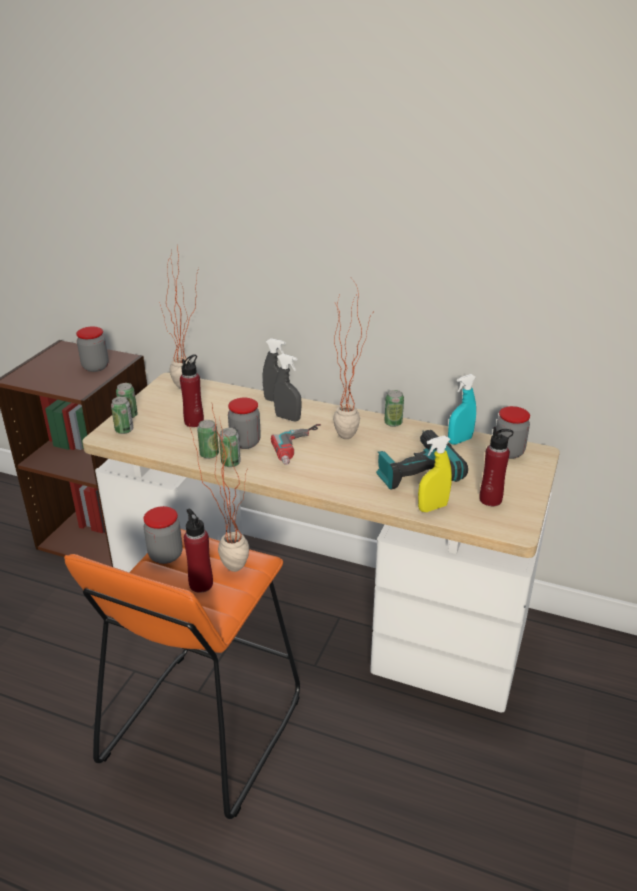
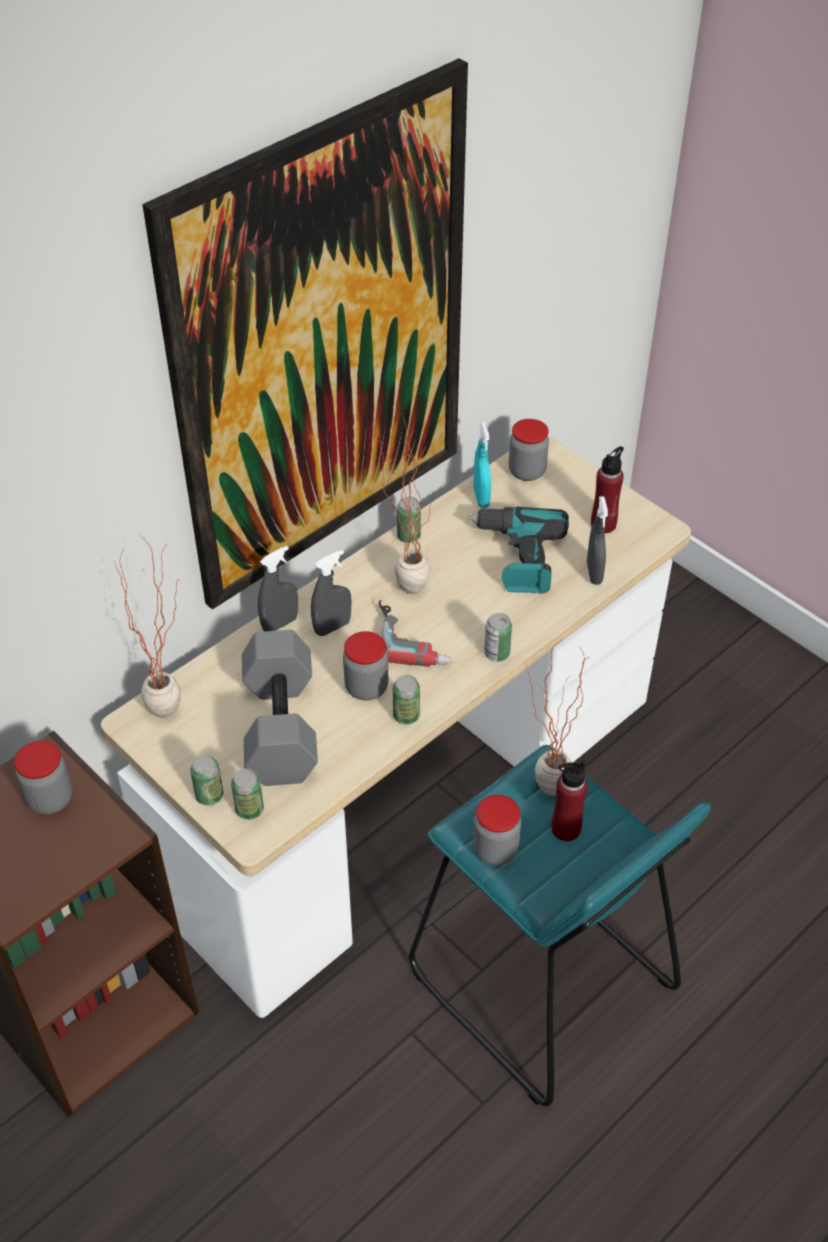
camera: 65 degrees left, 15 degrees up
(194, 422) = (278, 726): red bottle -> grey dumbbell
(202, 728) = (540, 981): orange stool -> turquoise stool
(209, 454) = (373, 731): can -> can (497, 653)
(358, 225) = (323, 348): none -> picture
(432, 507) = (594, 573): yellow spray bottle -> grey spray bottle

